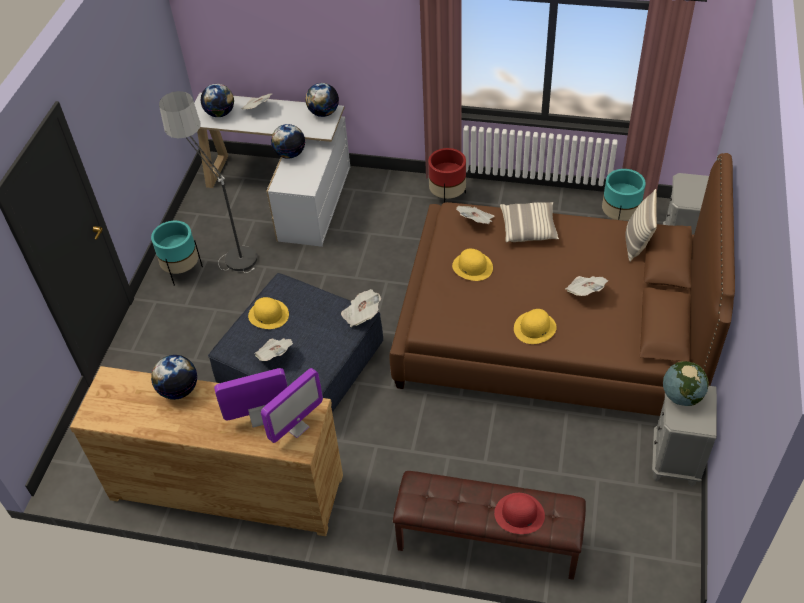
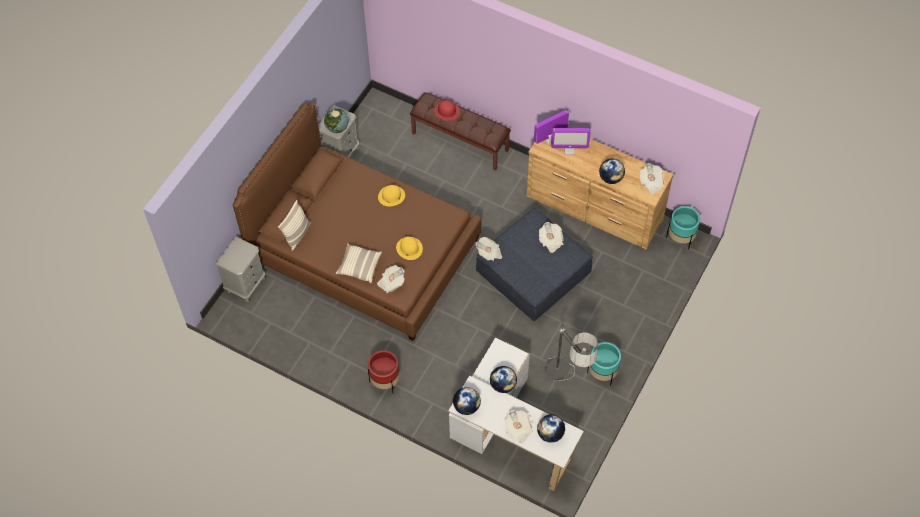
camera: 165 degrees left, 10 degrees up
(268, 315) = (548, 271): yellow hat -> none
(585, 292) = (349, 210): newspaper -> newspaper (651, 183)
(619, 219) = (272, 321): turquoise planter -> turquoise planter (680, 238)

